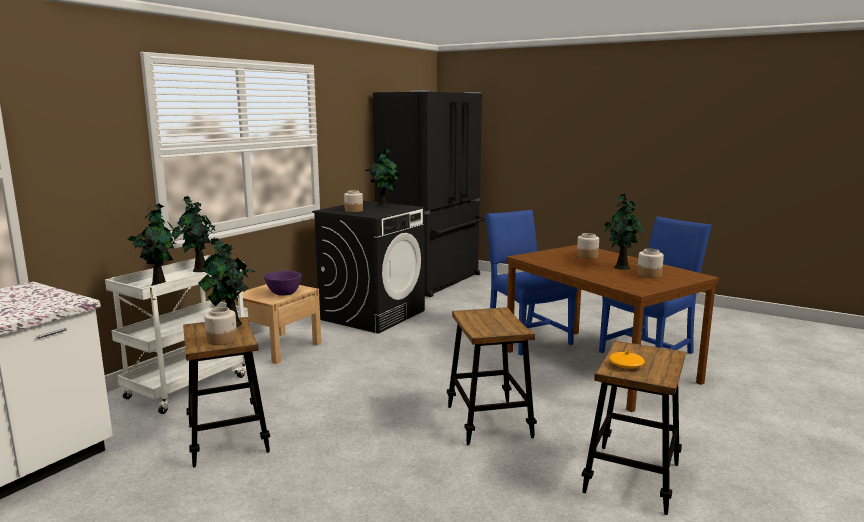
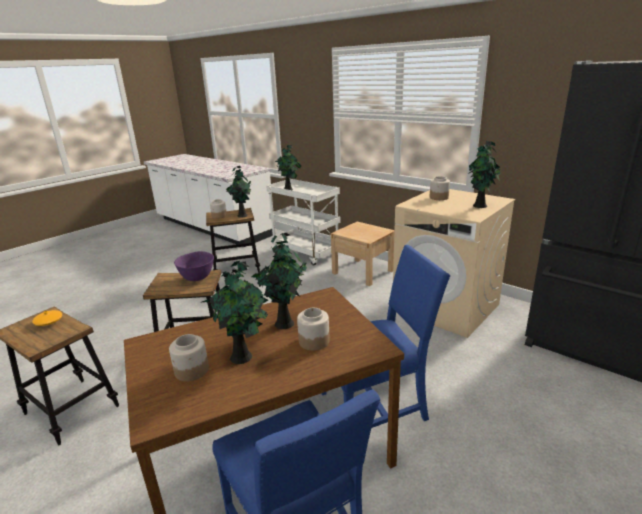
camera: 100 degrees right, 10 degrees up
(199, 270) = (320, 192): potted plant -> potted plant (284, 322)
(283, 293) = (356, 234): purple bowl -> purple bowl (197, 277)
(373, 315) = (446, 307): black washing machine -> beige washing machine

